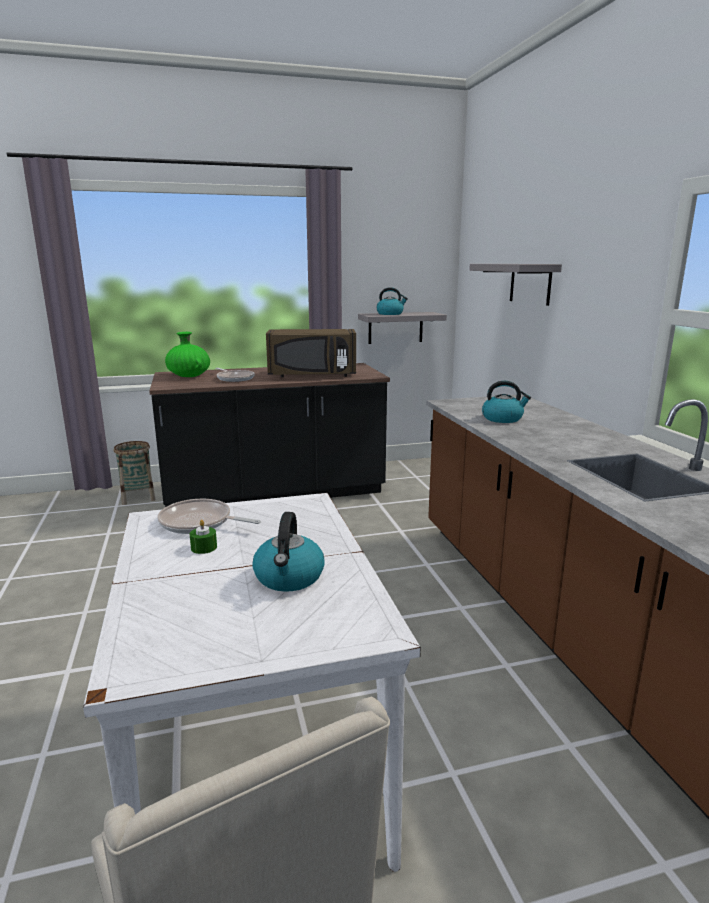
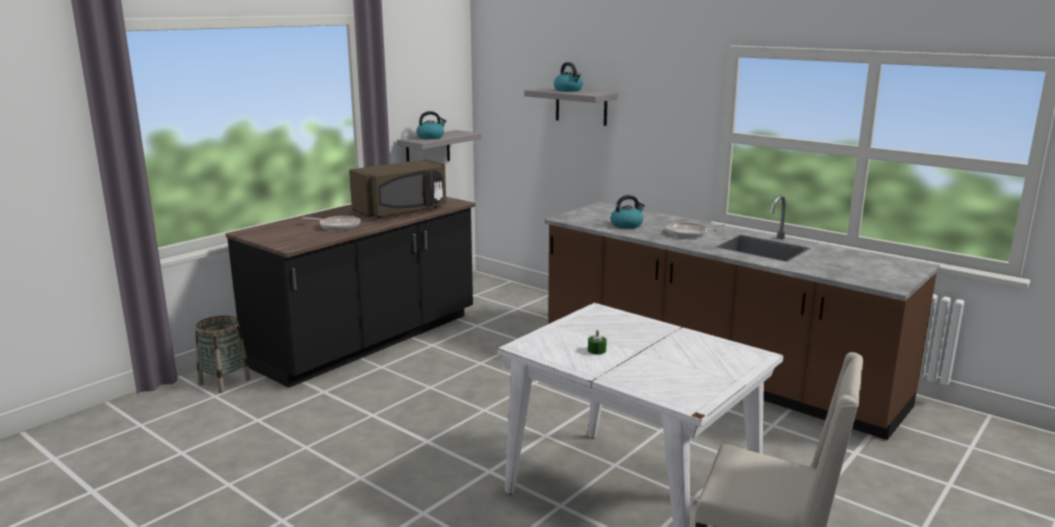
camera: 35 degrees left, 0 degrees up
(189, 376) = (282, 231): green vase -> none
(199, 523) = (560, 340): frying pan -> frying pan (689, 233)
(289, 577) = (675, 349): kettle -> kettle (568, 90)

